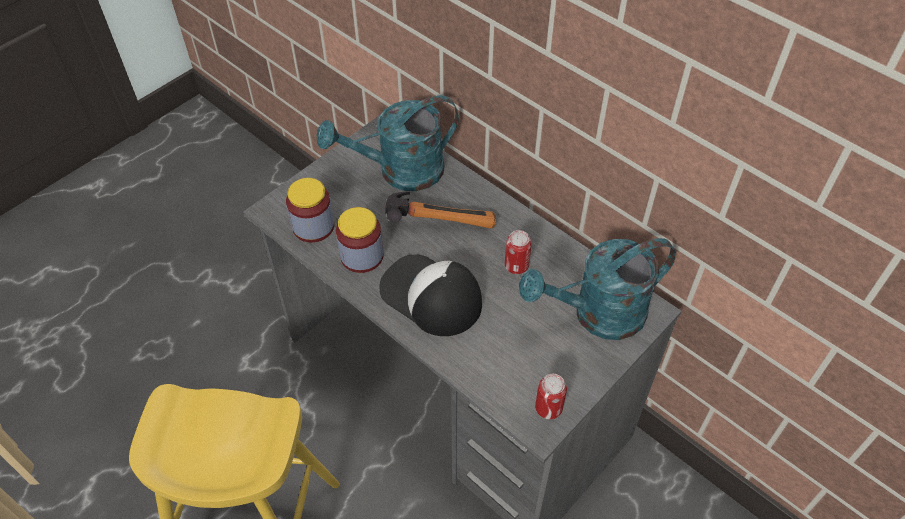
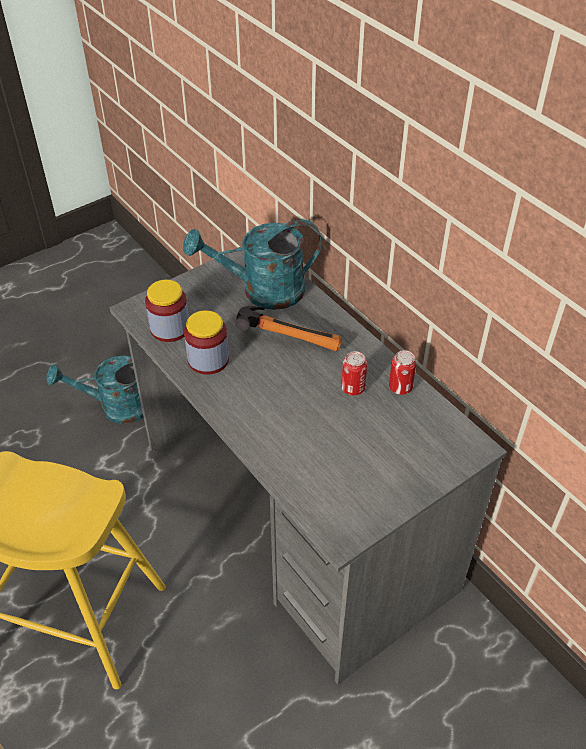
camera: 10 degrees right, 5 degrees down
(430, 296) = (264, 404): cap -> none
(548, 408) = (353, 521): can -> can (400, 387)
(597, 315) = (421, 444): turquoise watering can -> turquoise watering can (116, 407)

